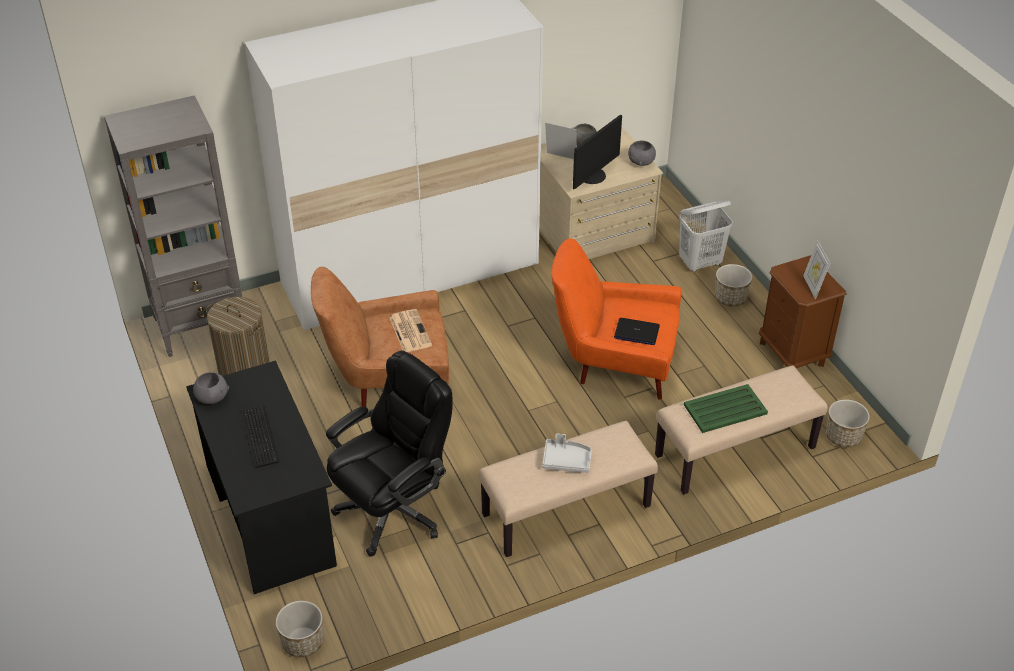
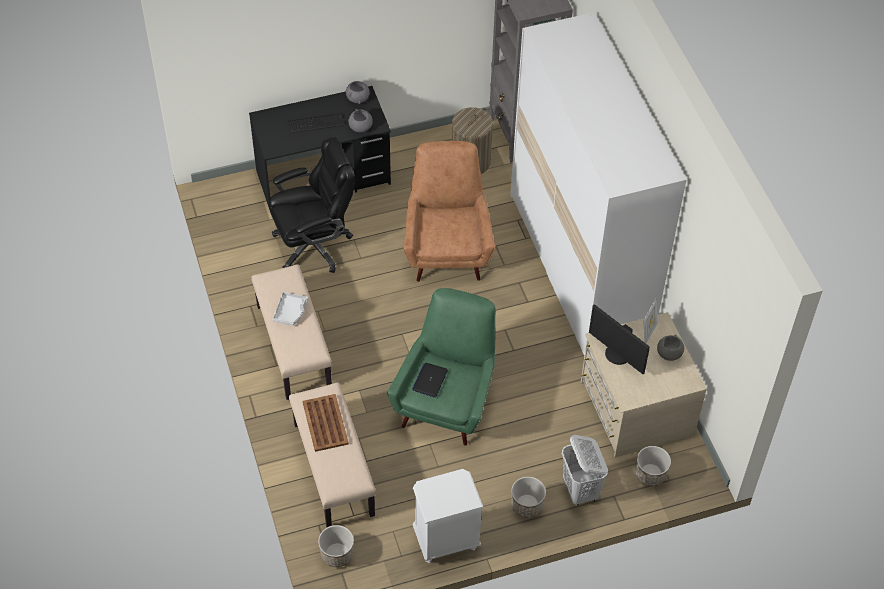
camera: 95 degrees right, 10 degrees up
(302, 642) = (213, 195): planter -> planter (650, 474)
(393, 510) = (314, 245): black office chair -> black office chair turned 75 degrees counterclockwise
(409, 331) = (451, 230): newspaper -> none
(615, 364) = (447, 400): orange armchair -> green armchair
(641, 162) = (639, 396): grey bowl -> grey bowl (360, 127)
(726, 409) = (325, 424): green tray -> brown tray
(792, 353) = (445, 540): brown nightstand -> white nightstand
(812, 287) = (435, 496): picture frame -> none

